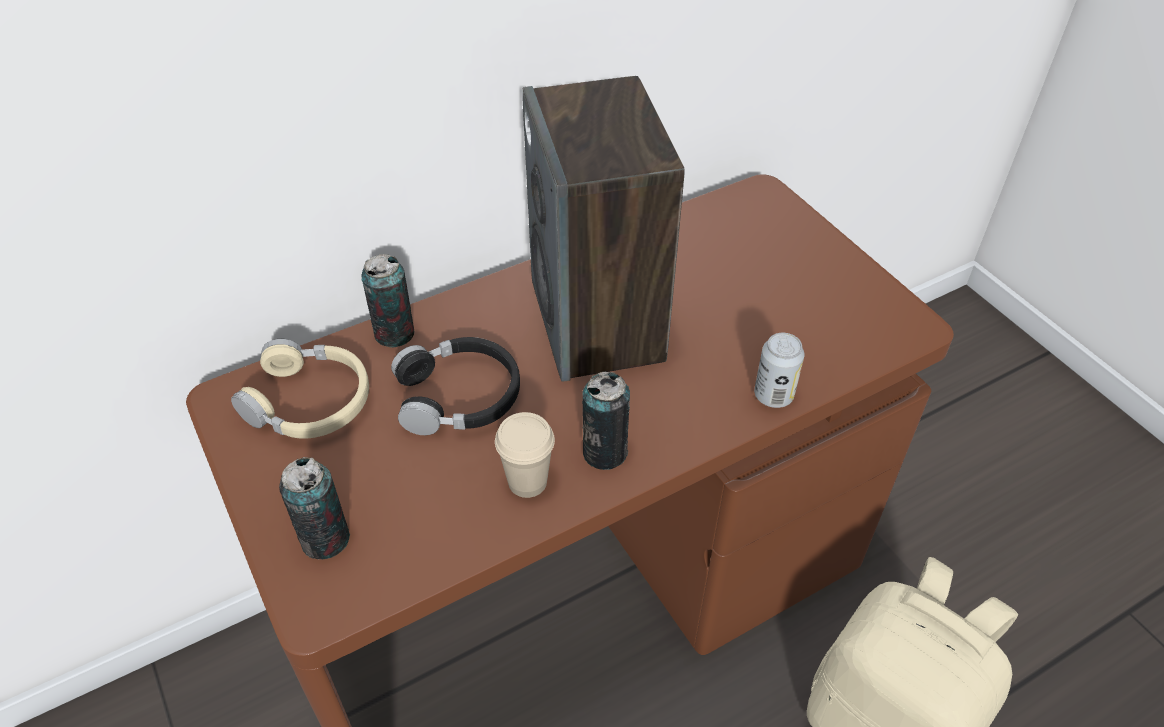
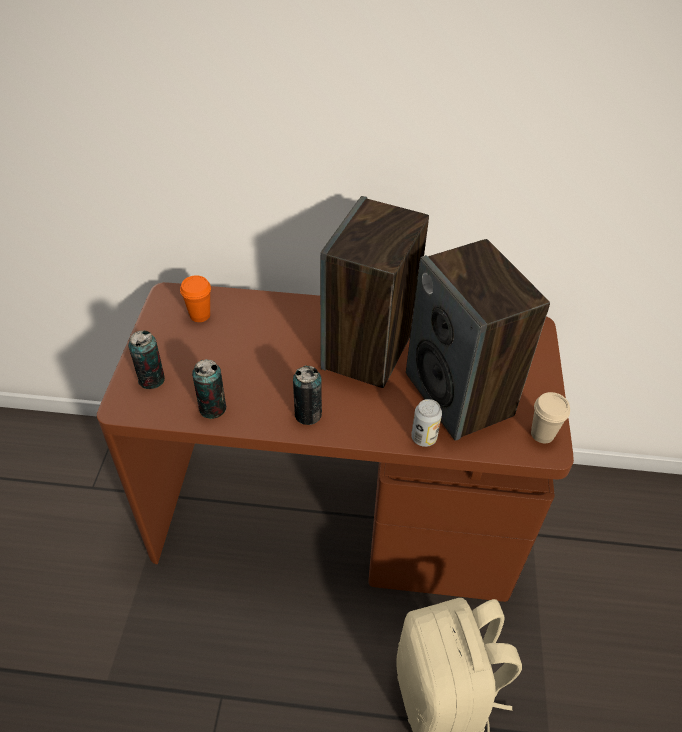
camera: 35 degrees right, 0 degrees up
(309, 402) = (200, 315): beige headphones -> orange cup
(394, 333) = (265, 303): can -> can (212, 408)
(459, 396) = (266, 349): black headphones -> none
(527, 482) = (258, 406): beige cup -> beige cup (542, 434)
(761, 319) = (459, 395): none -> speaker

